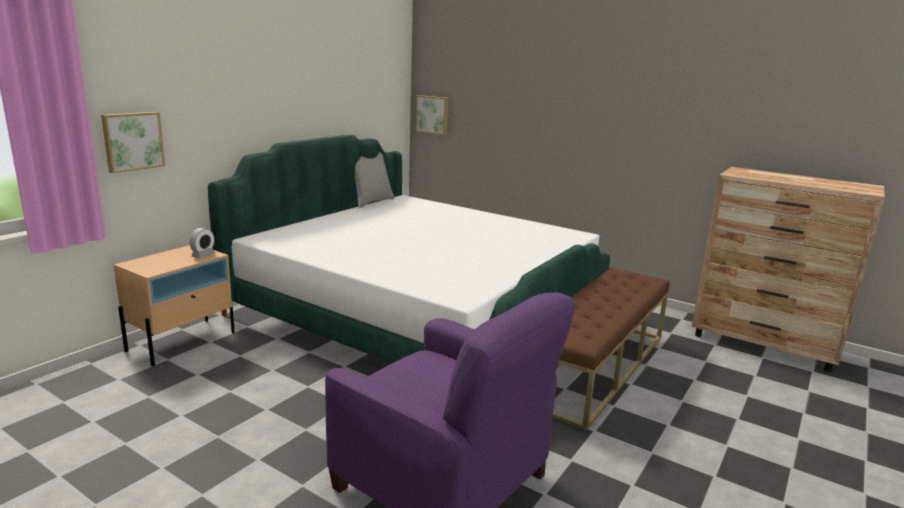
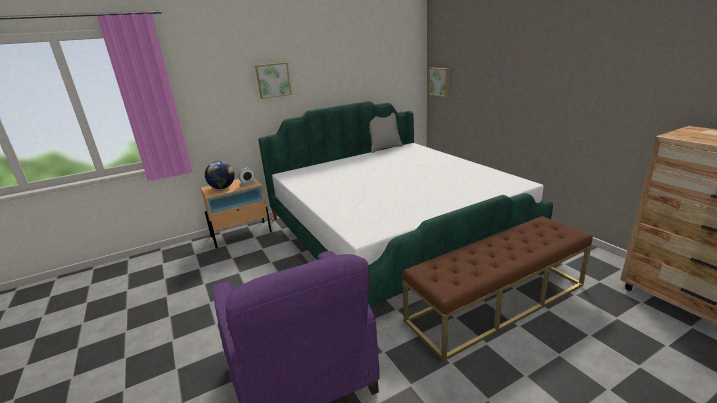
camera: 30 degrees right, 5 degrees up
(132, 141) = (207, 114): picture -> picture (273, 80)
(161, 262) = (222, 188): none -> globe

